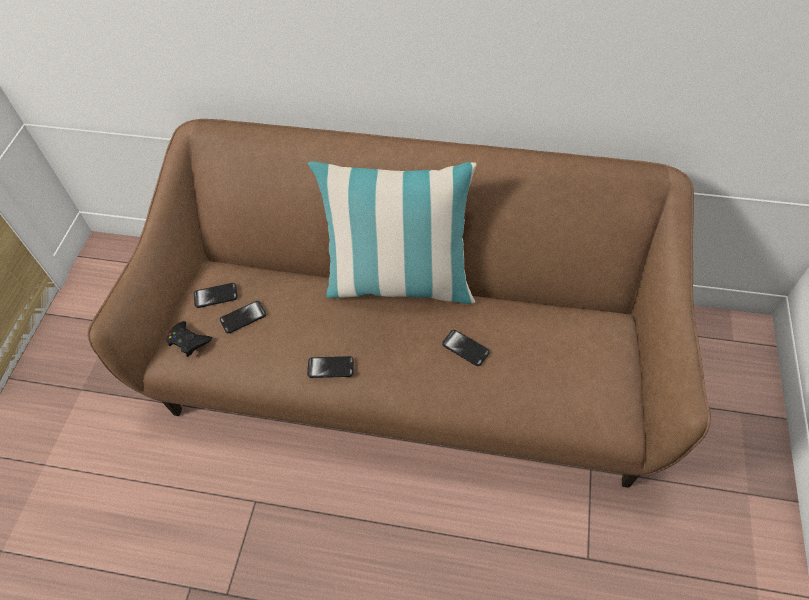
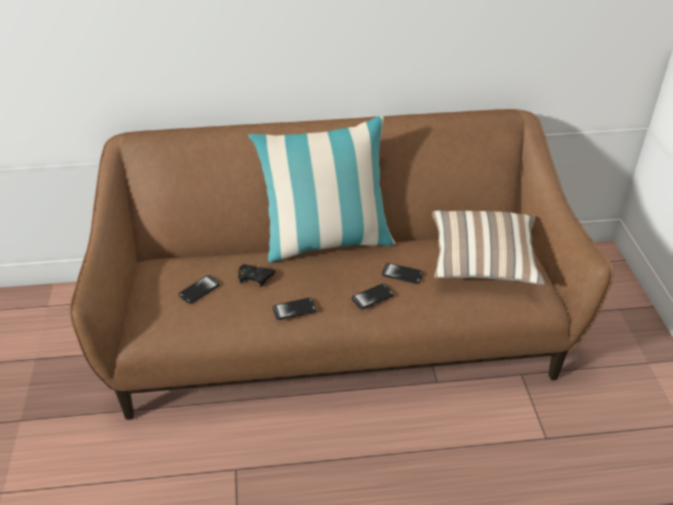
camera: 20 degrees left, 15 degrees down
(188, 341) = (155, 316): black game controller -> black game controller (255, 277)
(216, 296) = (166, 280): phone -> phone (372, 297)
(566, 354) = (483, 263): none -> pillow

